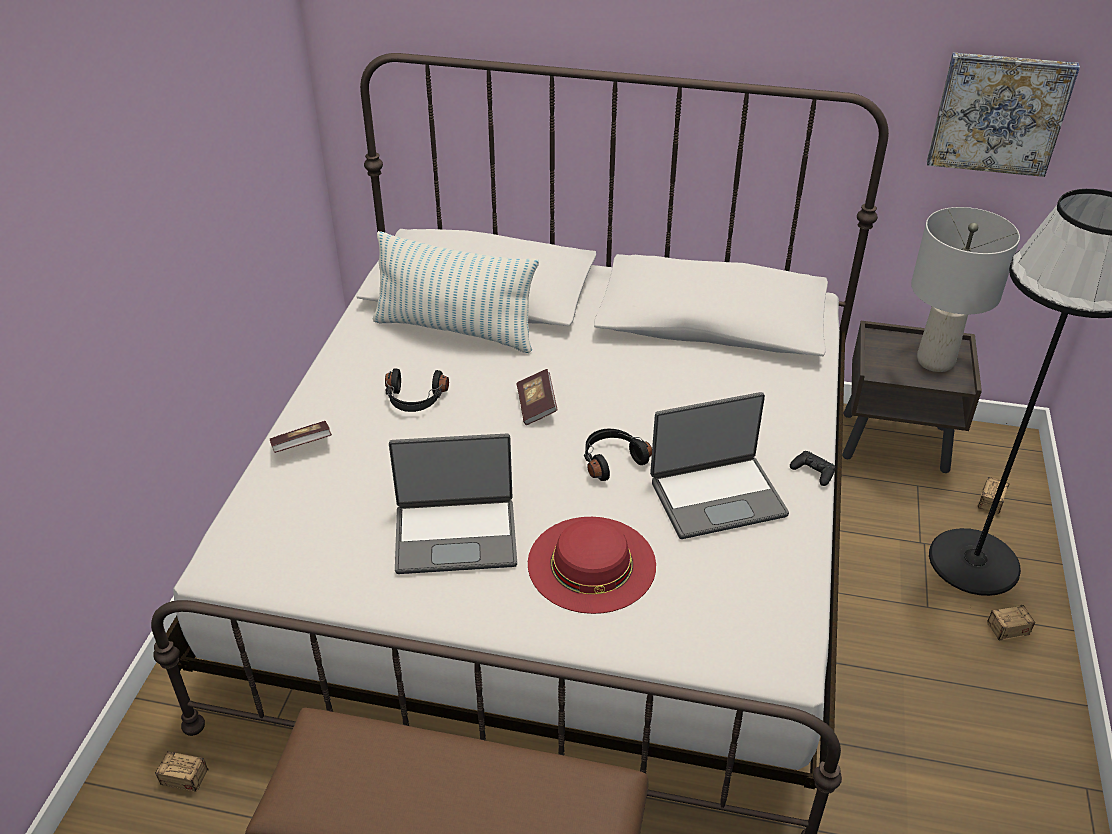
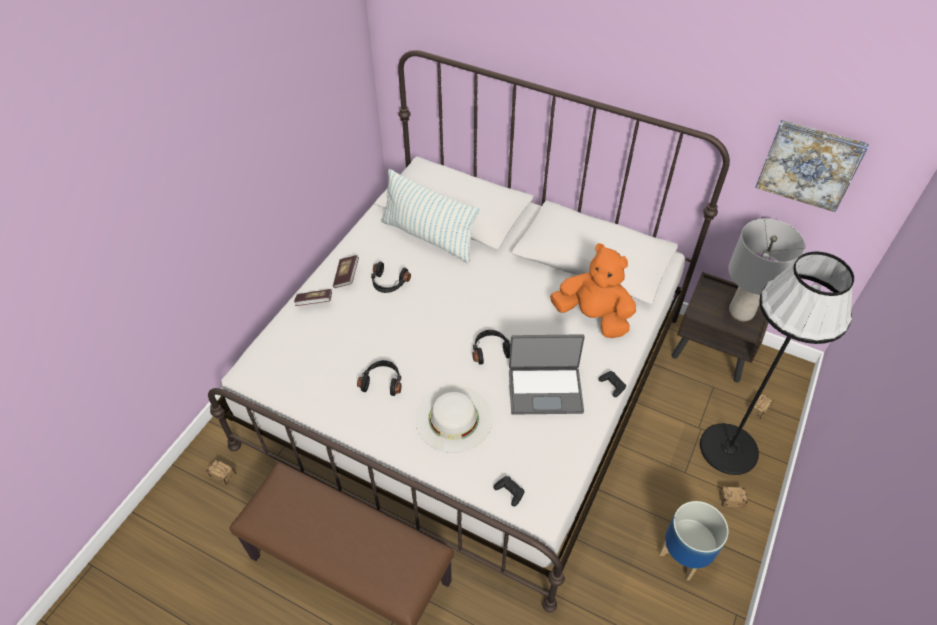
camera: 15 degrees right, 10 degrees up
(456, 535) = (382, 381): laptop -> black headphones
(536, 406) = (459, 302): book -> book (346, 276)
(591, 564) = (453, 418): red hat -> white hat
(723, 649) = (509, 492): none -> black game controller
(745, 390) = (593, 317): none -> orange plush toy
(977, 722) = (685, 555): none -> planter

